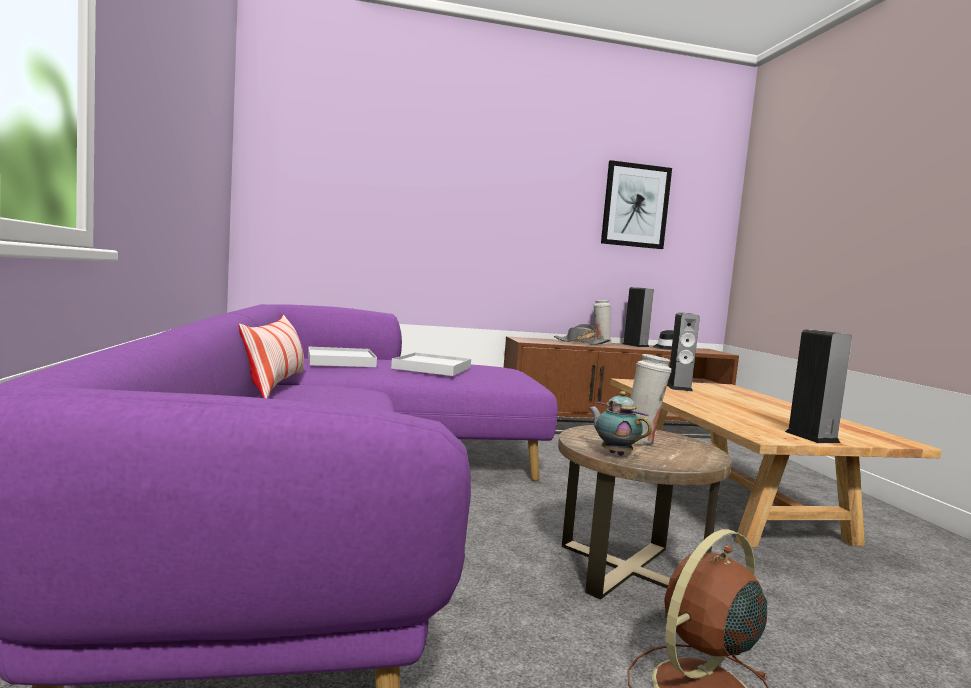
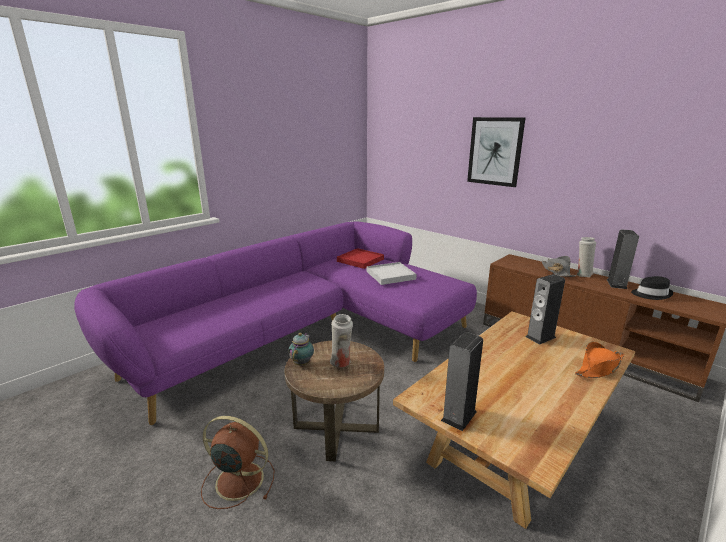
camera: 55 degrees right, 15 degrees up
(275, 385) = (301, 271): pillow -> none
(341, 361) = (360, 260): white tray -> red tray
(635, 205) = (646, 147): picture -> picture (495, 151)
(753, 395) = (598, 368): none -> orange hat

